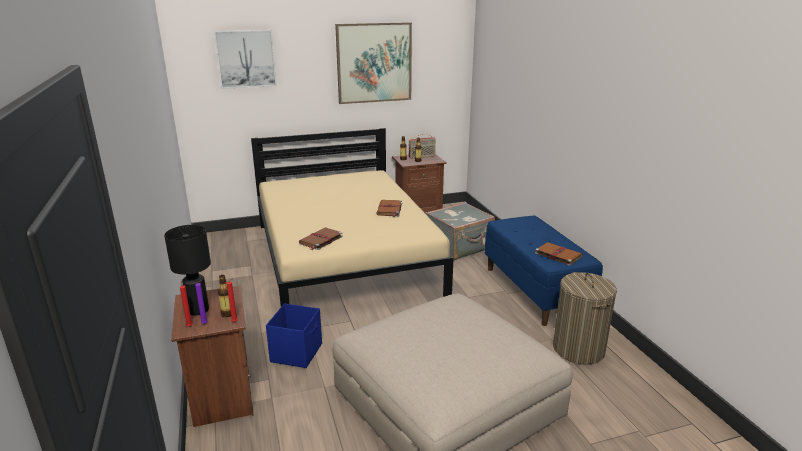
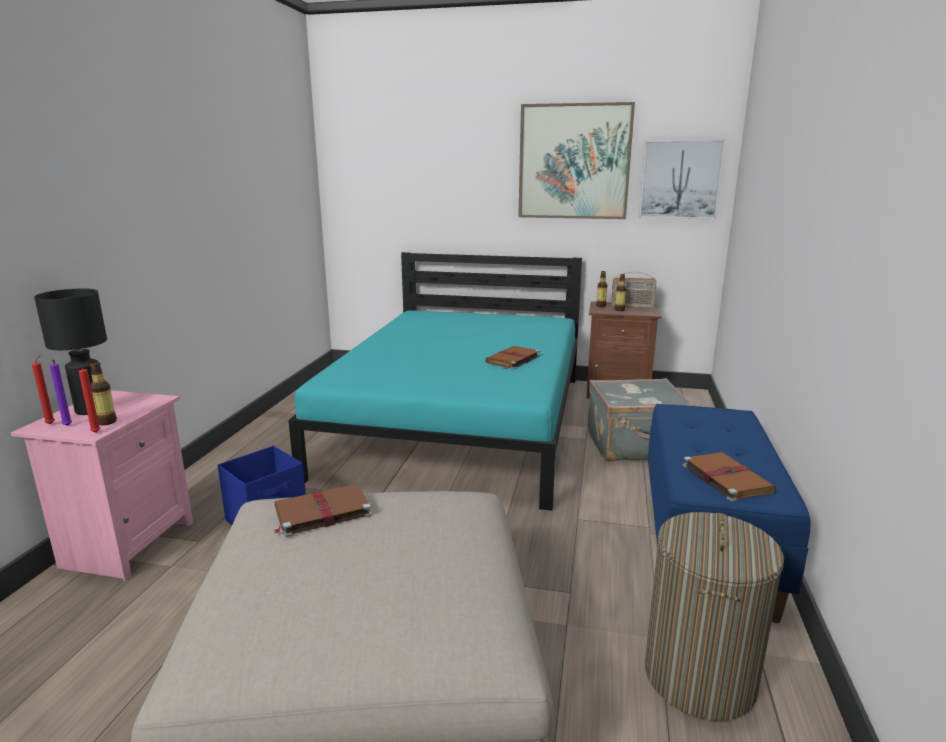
camera: 30 degrees right, 5 degrees down
(221, 397) = (126, 544): brown nightstand -> pink nightstand
(246, 59) = (404, 149): picture -> picture (680, 179)
(320, 240) = (372, 376): brown book -> brown book (321, 512)
(344, 257) = (461, 422): beige bed -> turquoise bed

